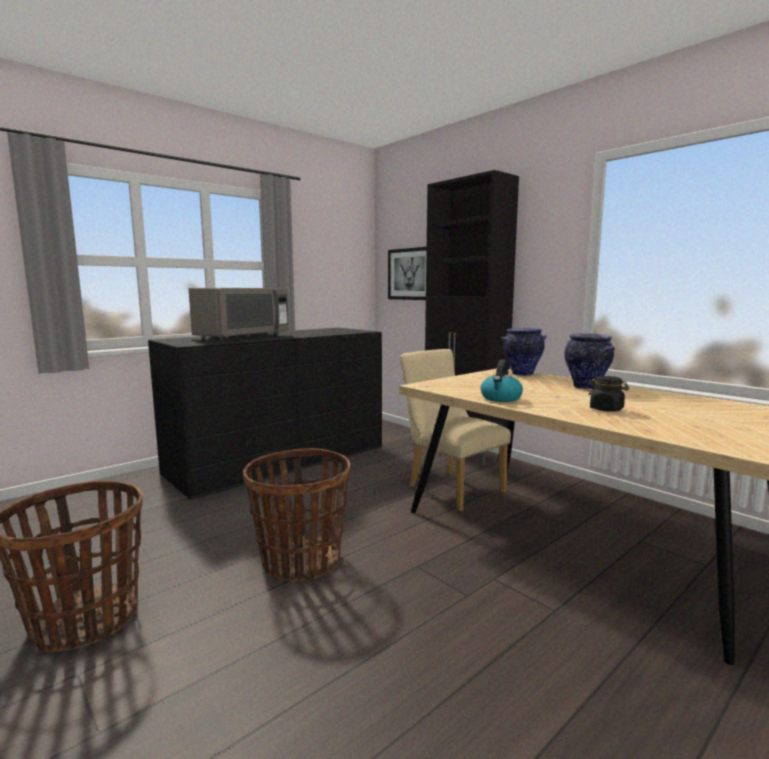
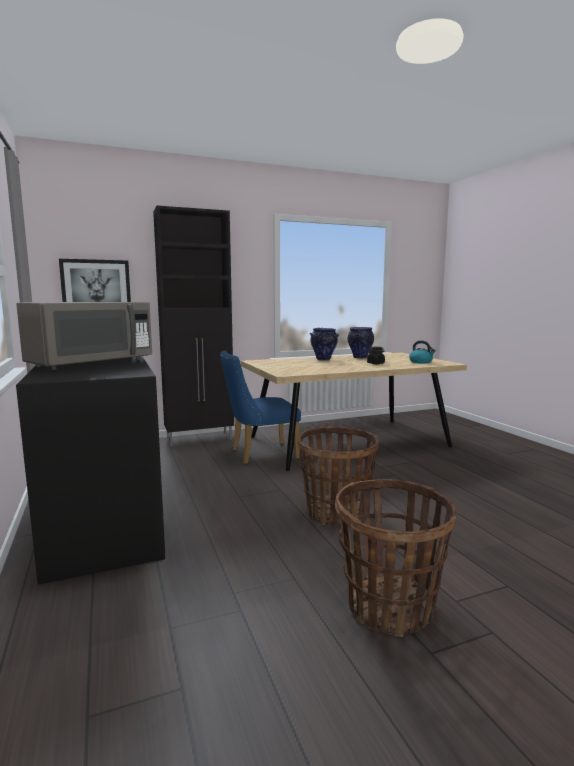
camera: 70 degrees left, 0 degrees up
(242, 337) = (91, 363): grey microwave -> grey microwave turned 75 degrees clockwise
(450, 488) = (259, 454): beige chair -> blue chair
(501, 398) = (339, 369): kettle -> kettle (421, 362)
(522, 374) = (272, 360): vase -> vase (360, 357)

